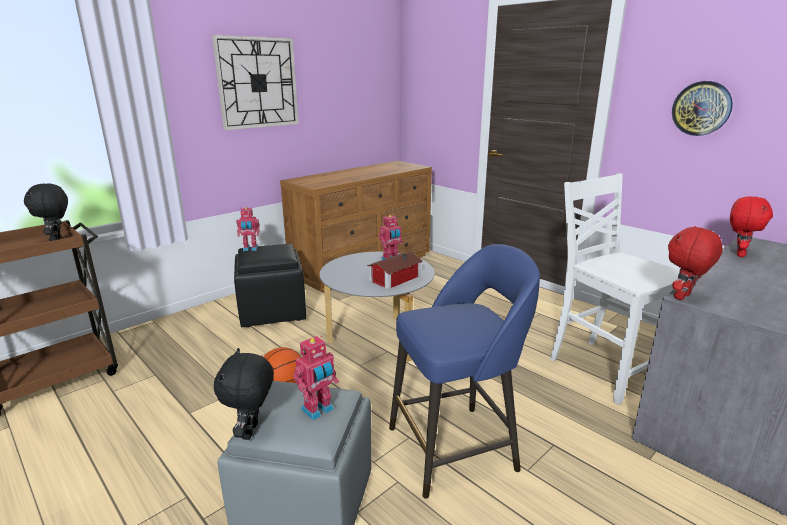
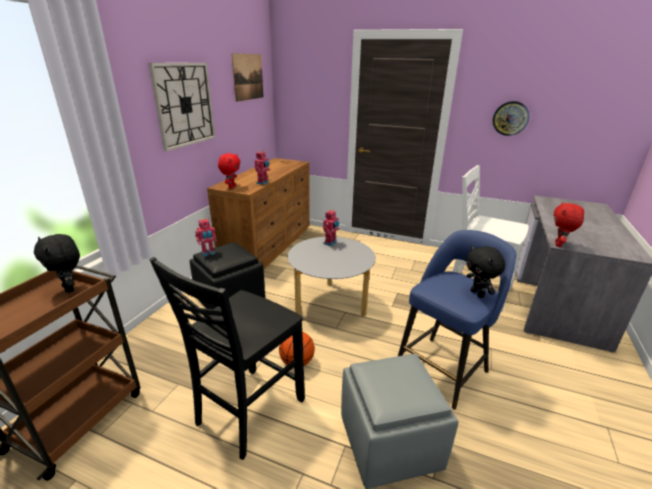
camera: 25 degrees left, 5 degrees up
(191, 419) = (247, 411): none -> black chair
(251, 432) = (385, 409): black plush toy -> black plush toy (478, 294)
(318, 410) = (411, 377): toy robot -> toy robot (263, 183)
(359, 58) = (248, 77): none -> picture
(393, 278) = (349, 259): toy house -> none
(738, 254) = (548, 209): red plush toy -> red plush toy (231, 187)

